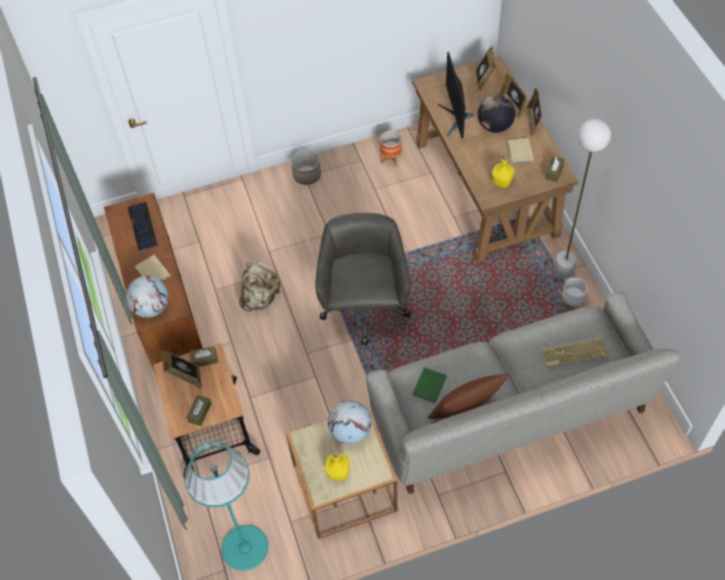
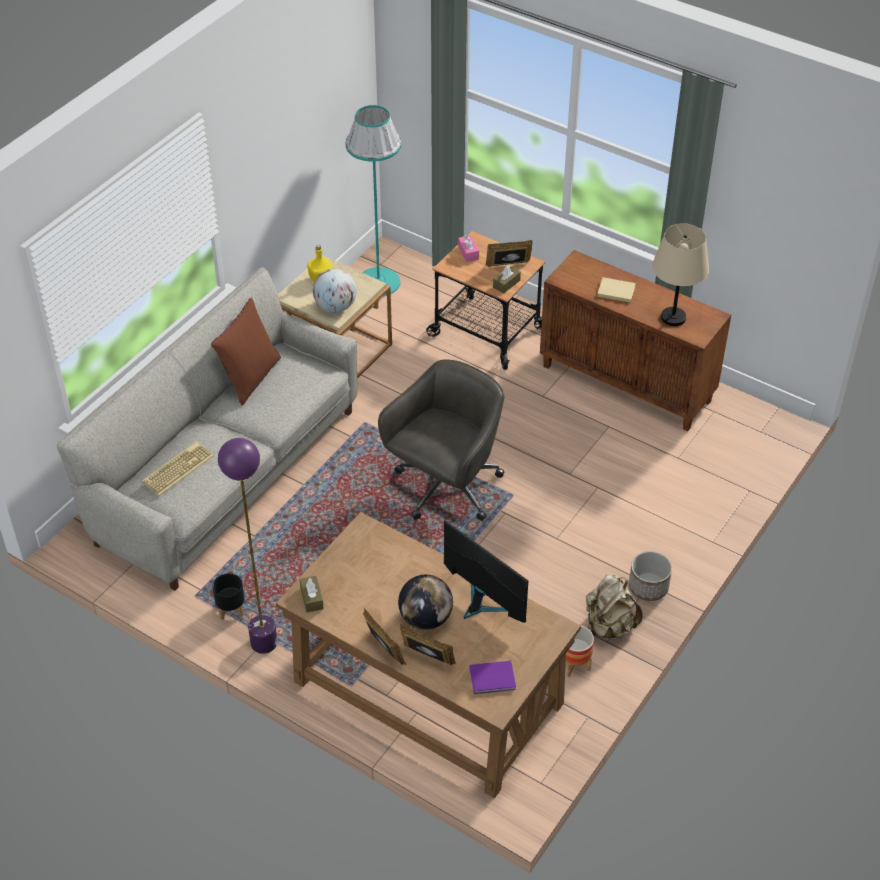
camera: 140 degrees right, 10 degrees down
(143, 227) = (672, 317): keyboard -> beige table lamp
(151, 308) = (582, 268): globe -> none
(200, 413) = (468, 253): brown tissue box -> pink tissue box
(260, 297) = (558, 443): beige backpack -> beige backpack (609, 626)
(364, 309) = (446, 488): grey office chair -> grey office chair turned 105 degrees counterclockwise
(428, 386) = (298, 375): green book -> none
(484, 78) = (493, 679): picture frame -> purple book
(501, 182) = (363, 553): yellow bottle -> none
(519, 152) = (370, 600): beige book -> none
(563, 270) = (263, 643): white floor lamp -> purple floor lamp
(572, 304) = (230, 610): white planter -> black planter

